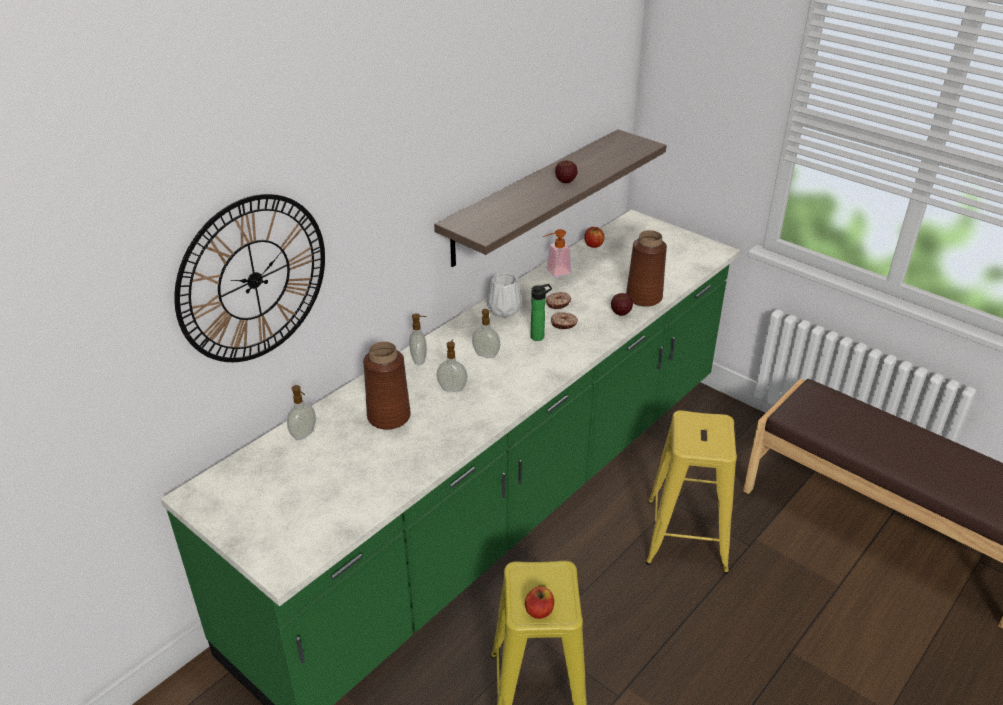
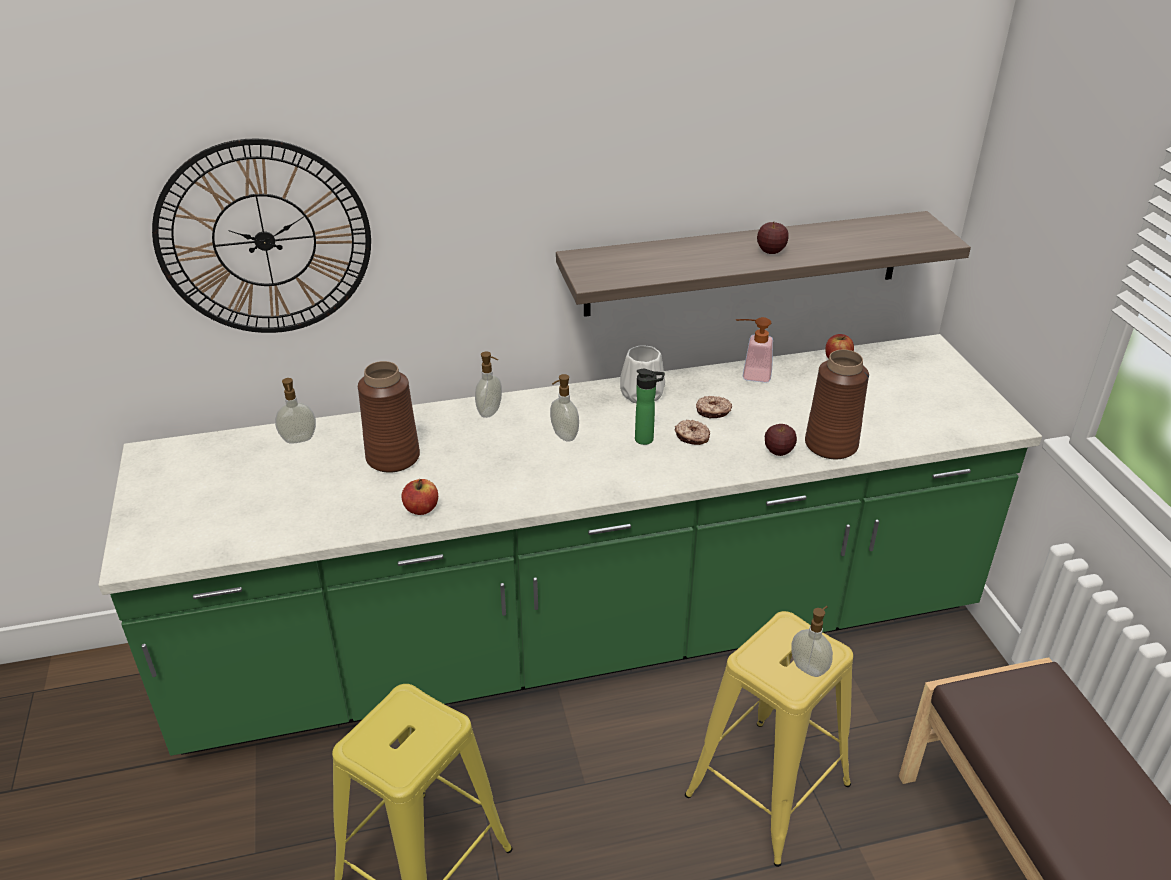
camera: 35 degrees right, 0 degrees up
(452, 388) = (488, 456): soap dispenser -> soap dispenser (809, 667)
(539, 611) = (377, 753): apple -> apple (421, 509)

